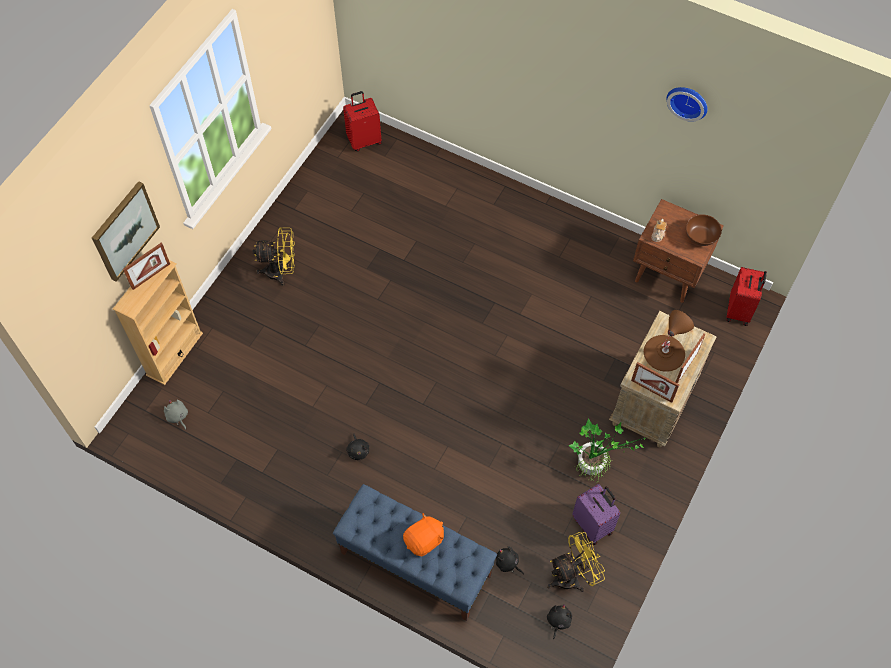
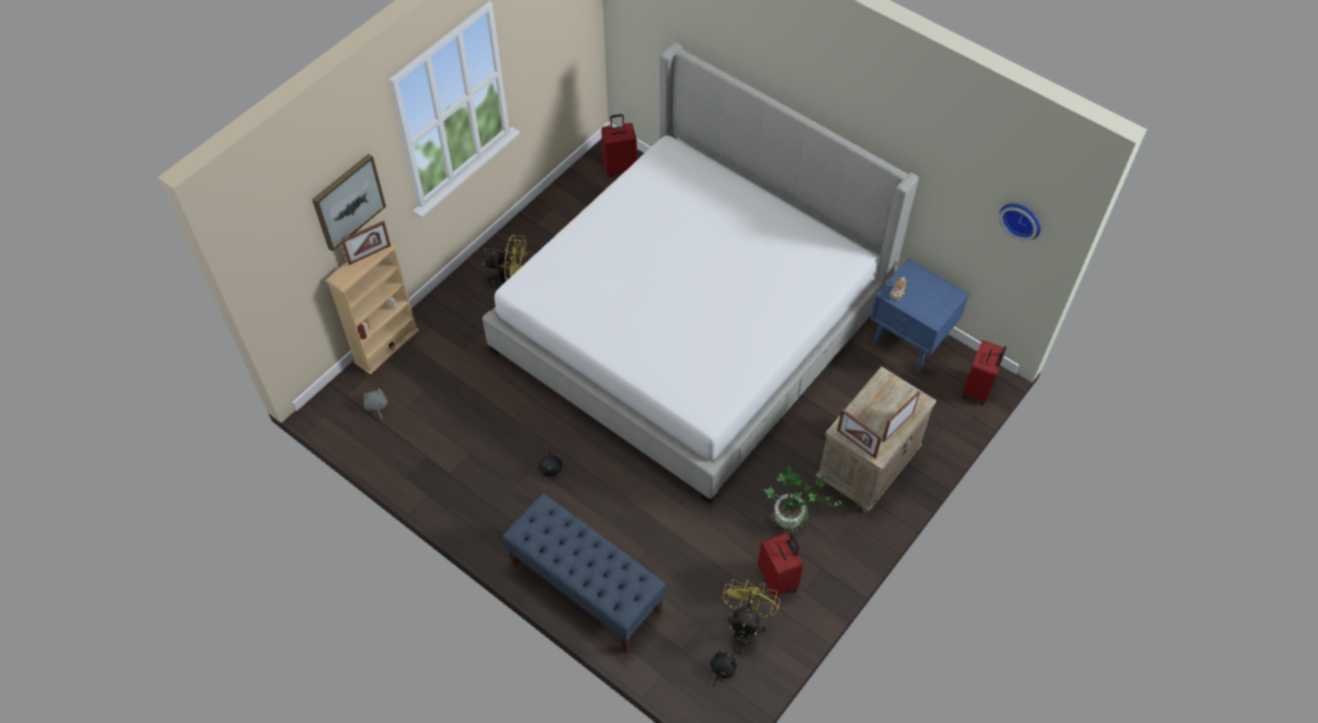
camera: 10 degrees right, 5 degrees down
(424, 540) = (593, 557): orange plush toy -> none
(462, 289) = (690, 326): none -> bed
(508, 563) = (681, 603): black plush toy -> none
(572, 576) = (746, 627): yellow fan -> yellow fan turned 60 degrees counterclockwise
(593, 525) = (779, 579): purple suitcase -> red suitcase
(664, 352) = (877, 408): brown table lamp -> none
(669, 274) = (910, 342): brown nightstand -> blue nightstand
(688, 101) = (935, 151): wall clock -> wall clock (1022, 219)
(700, 238) = (941, 302): brown bowl -> none

